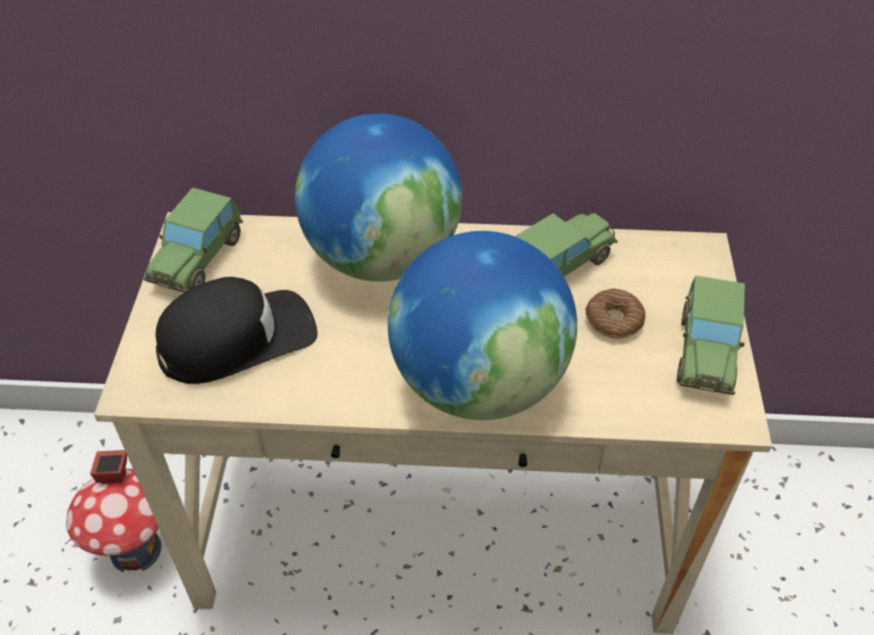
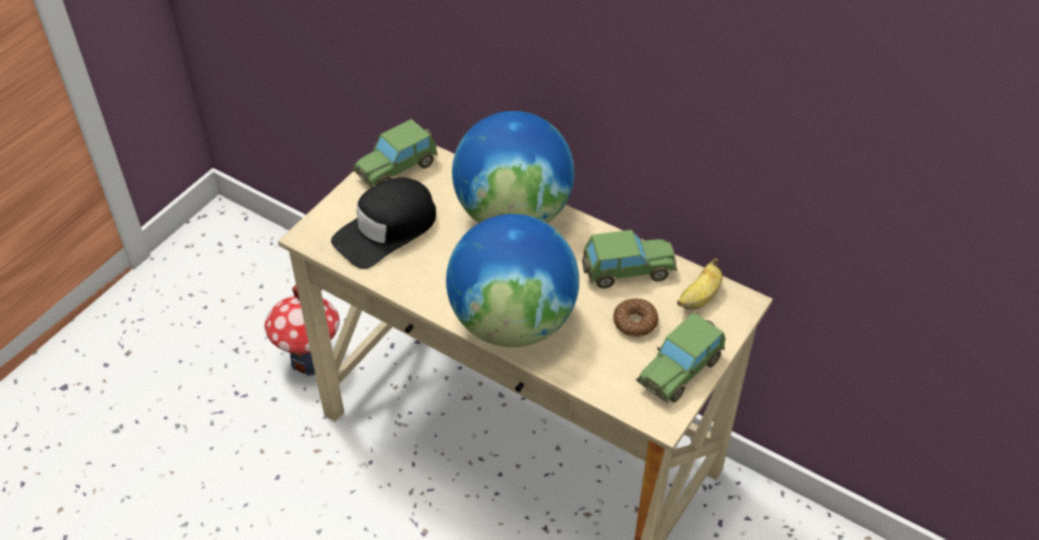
camera: 30 degrees right, 0 degrees up
(237, 338) = (386, 230): black cap -> black cap turned 135 degrees clockwise
(657, 264) = (699, 298): none -> banana

